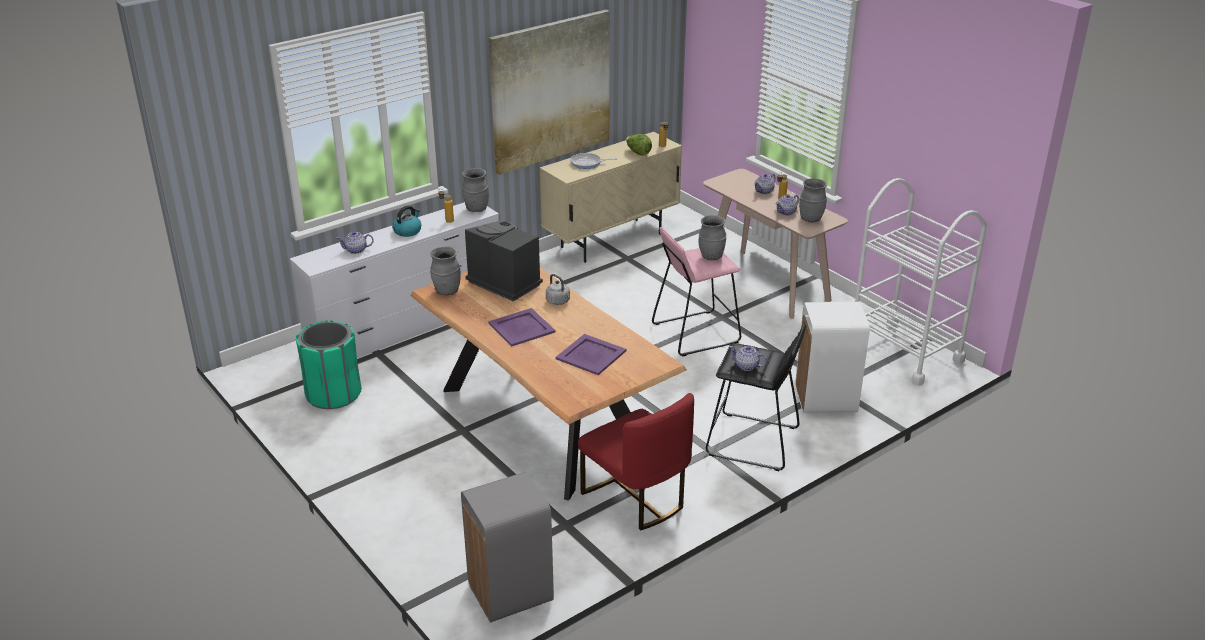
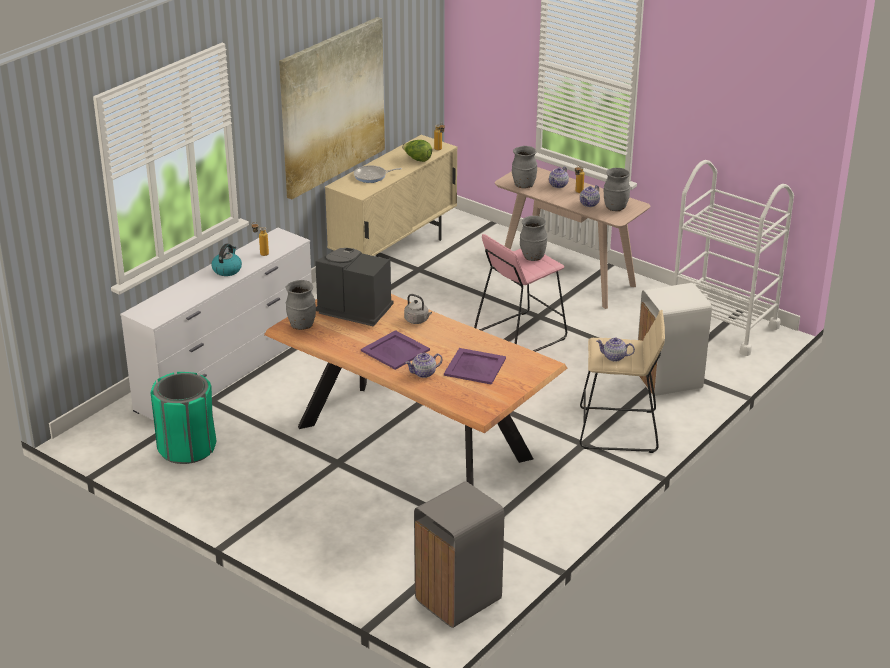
camera: 15 degrees left, 0 degrees up
(356, 250) = (186, 296): teapot -> teapot (424, 373)
(476, 209) = (284, 238): grey vase -> grey vase (523, 185)
(636, 498) = (534, 498): red chair -> none
(752, 442) = (618, 430): black stool -> beige stool

